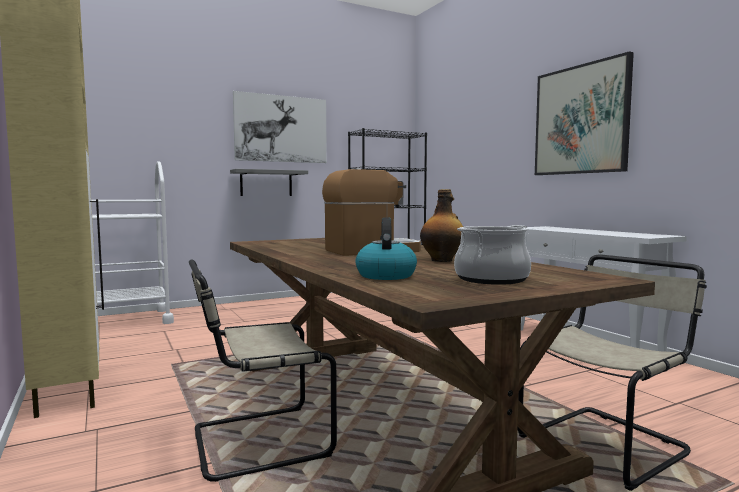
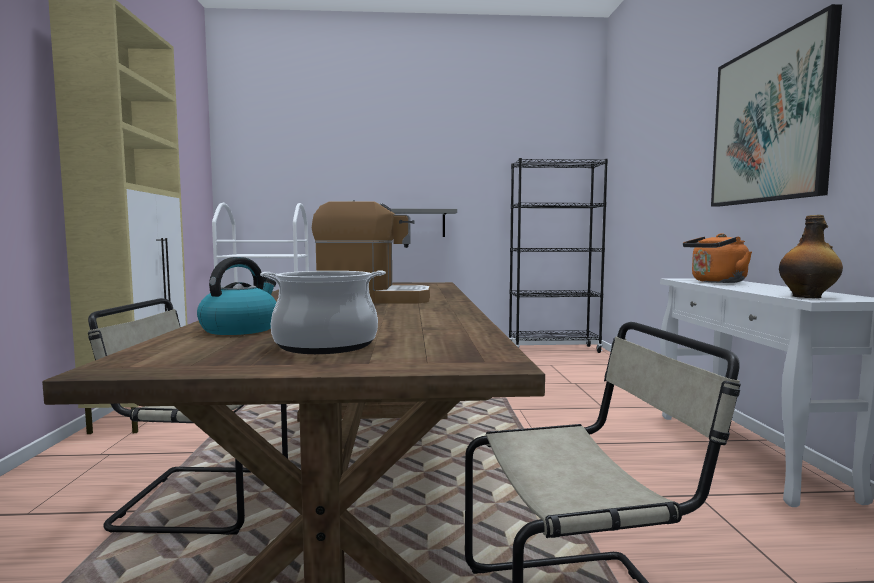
camera: 25 degrees right, 0 degrees up
(281, 129) = (434, 165): picture -> none
(442, 260) = (392, 315): bottle -> bottle (808, 297)
(555, 228) = (716, 282): none -> orange kettle

